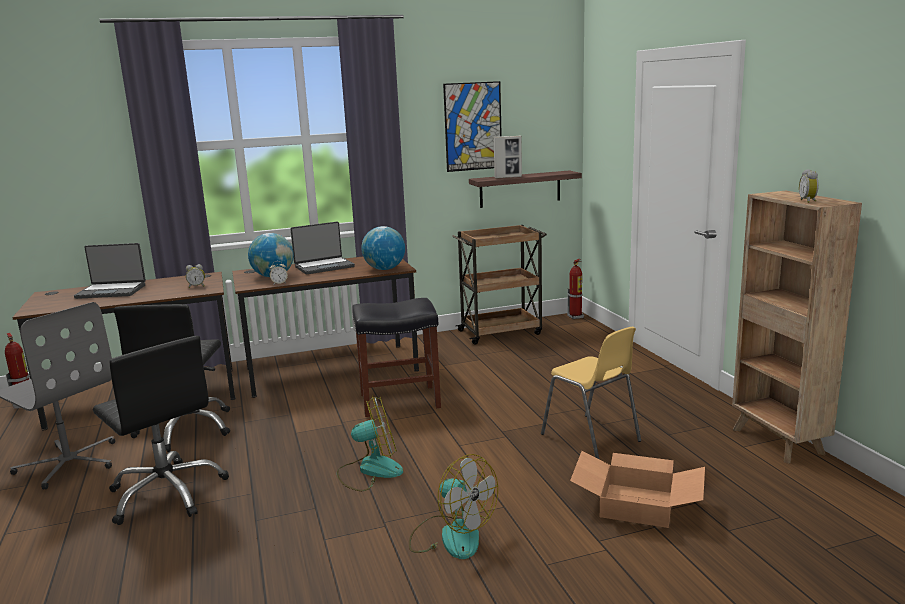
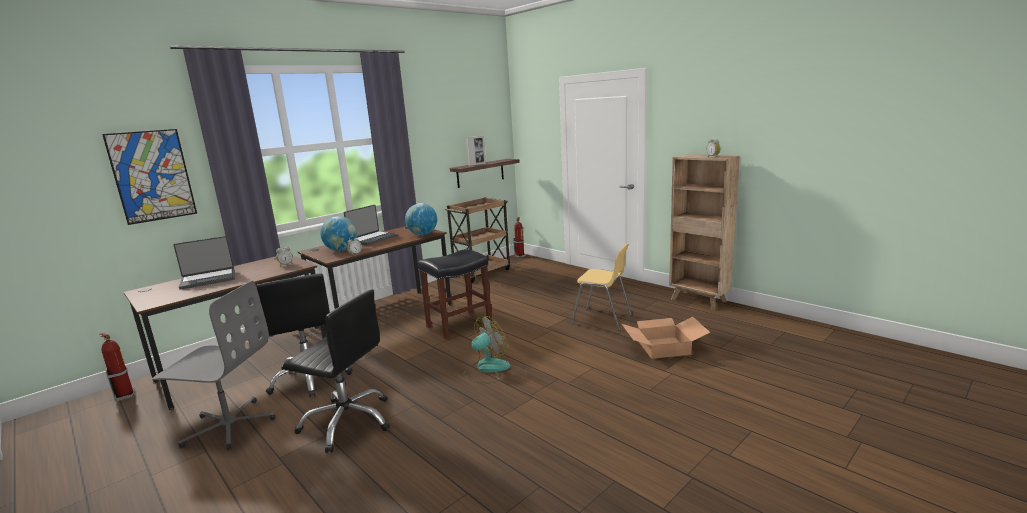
camera: 25 degrees left, 0 degrees up
(451, 536) = (580, 391): fan -> none
(473, 126) = (449, 131): picture -> picture (152, 176)

